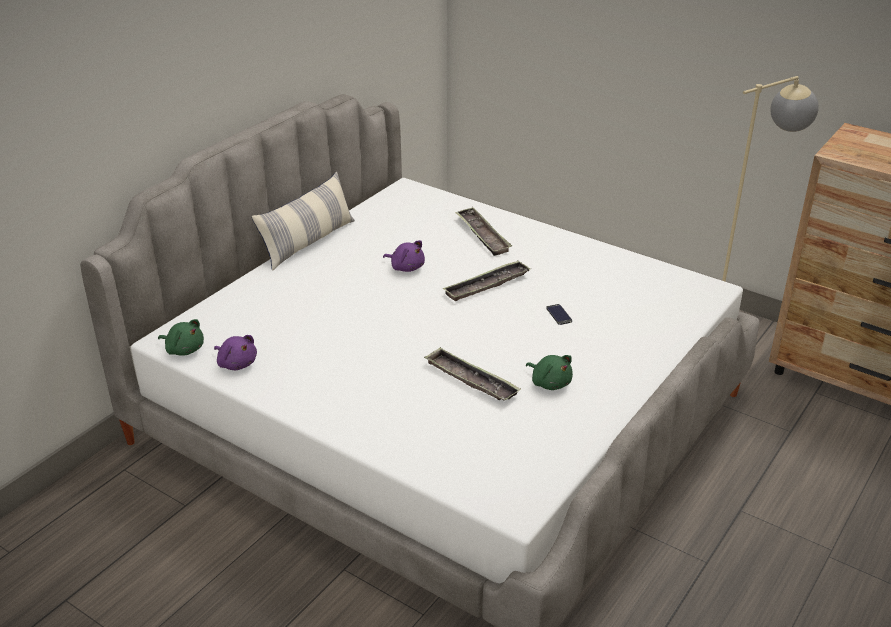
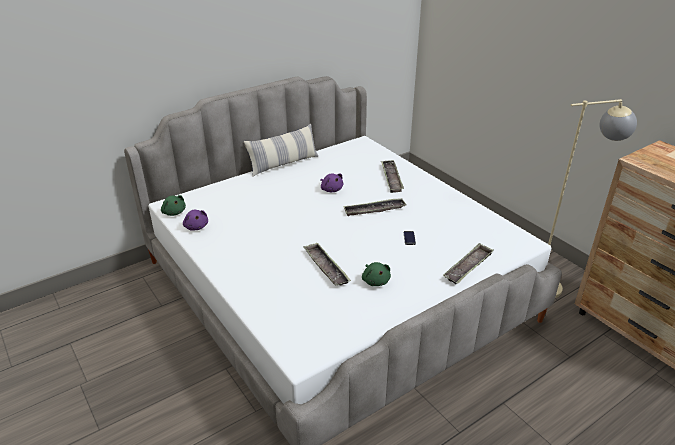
camera: 20 degrees right, 0 degrees up
(658, 337) = (468, 267): none -> tray

